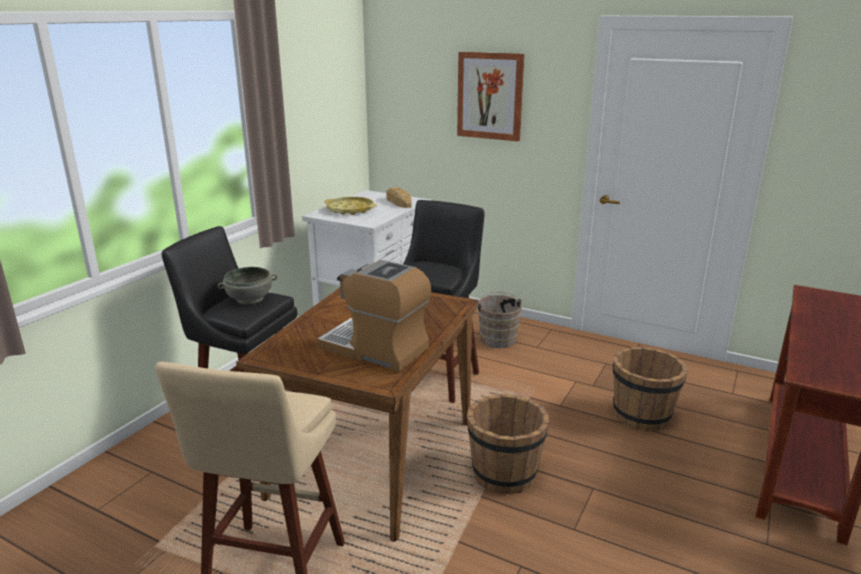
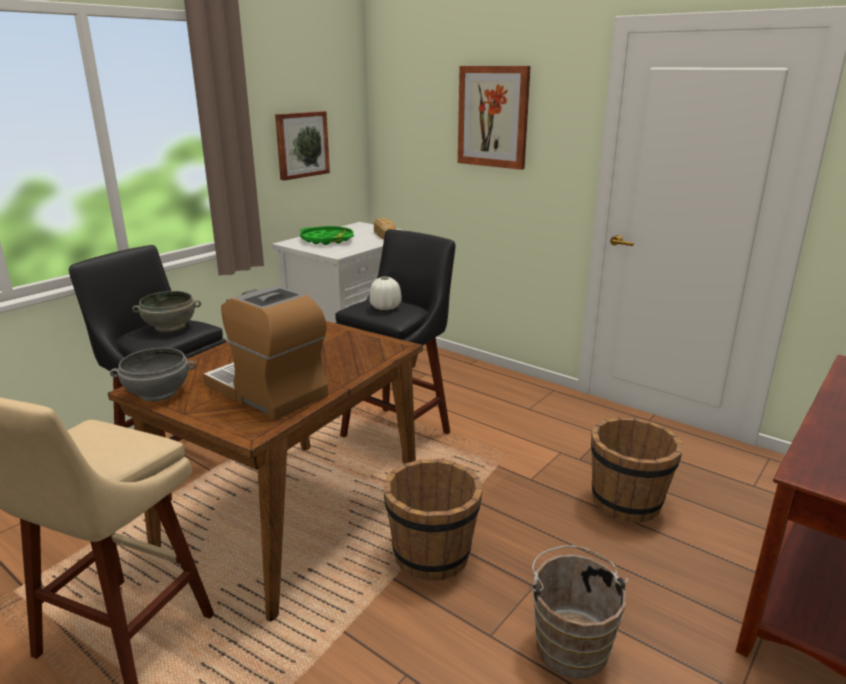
camera: 10 degrees right, 0 degrees up
(282, 358) = (158, 392): none -> grey bowl
(317, 123) = (301, 144): none -> picture
(350, 210) = (327, 240): yellow tray -> green tray
(429, 269) = (385, 307): none -> white vase
(497, 338) = (486, 395): brown bucket -> brown bucket (570, 644)

